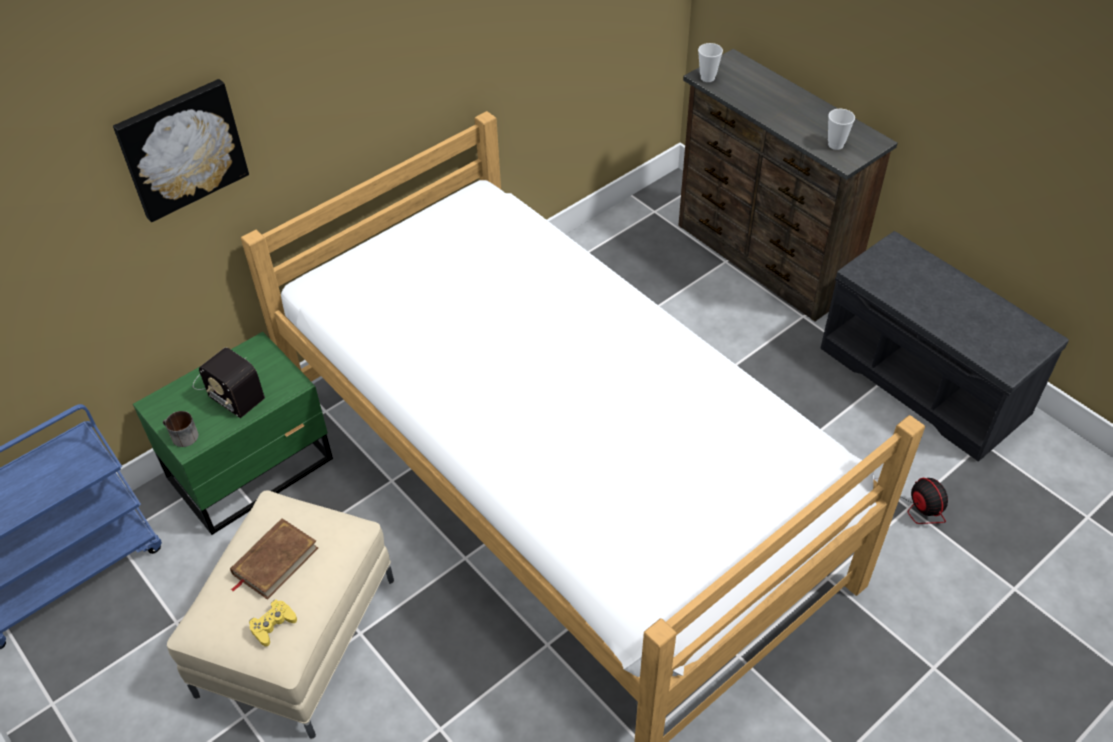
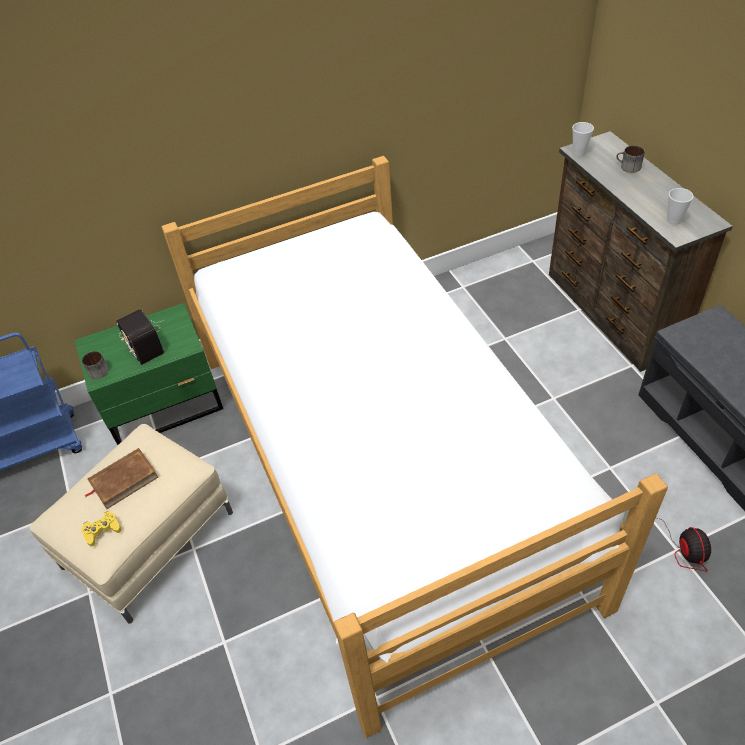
camera: 20 degrees right, 0 degrees up
(181, 148) = (109, 147): picture -> none
(767, 89) = (628, 167): none -> mug

